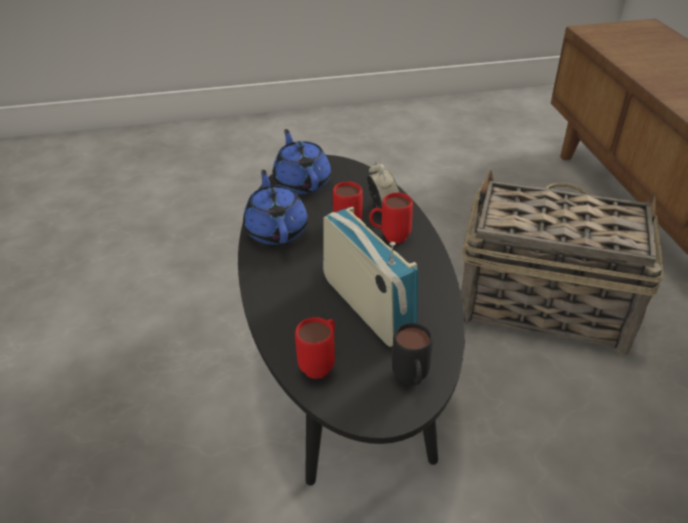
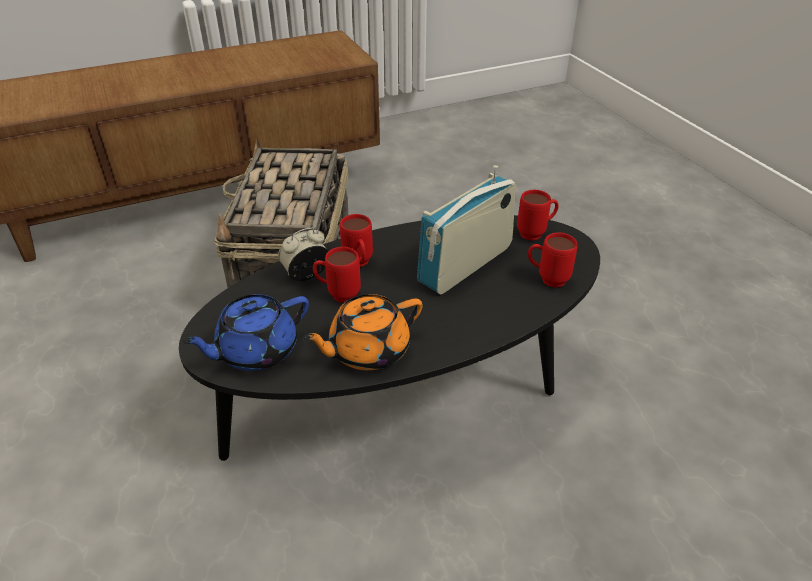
camera: 105 degrees left, 0 degrees up
(276, 230) = (367, 350): blue teapot -> orange teapot
(411, 381) = (536, 233): black mug -> red mug

